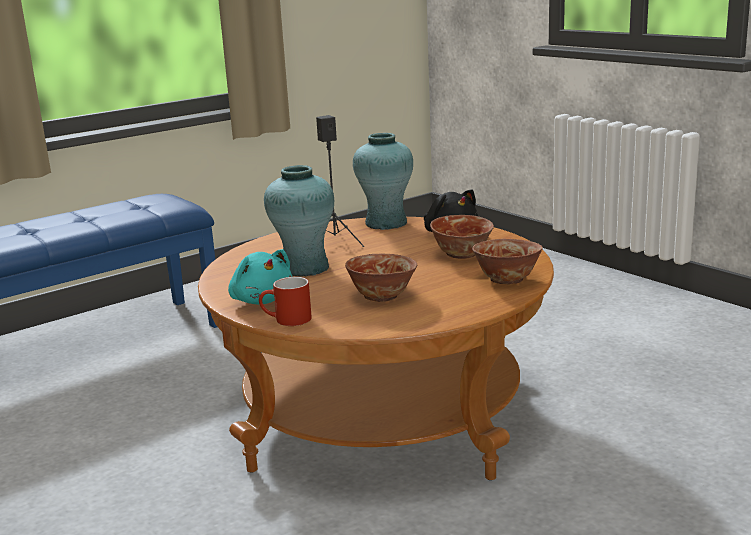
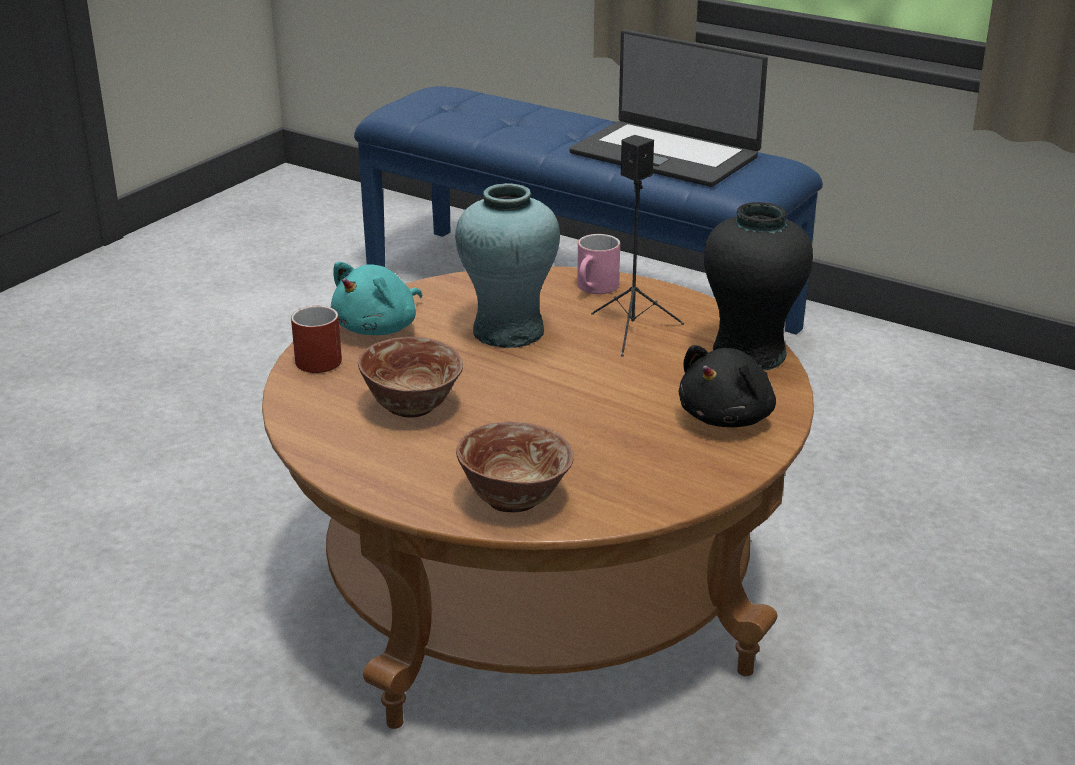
camera: 70 degrees right, 10 degrees up
(101, 214) = (665, 154): none -> laptop
(272, 245) = (595, 289): none -> pink mug
(385, 223) = (748, 353): turquoise vase -> black vase
(462, 255) = (619, 444): bowl -> none

